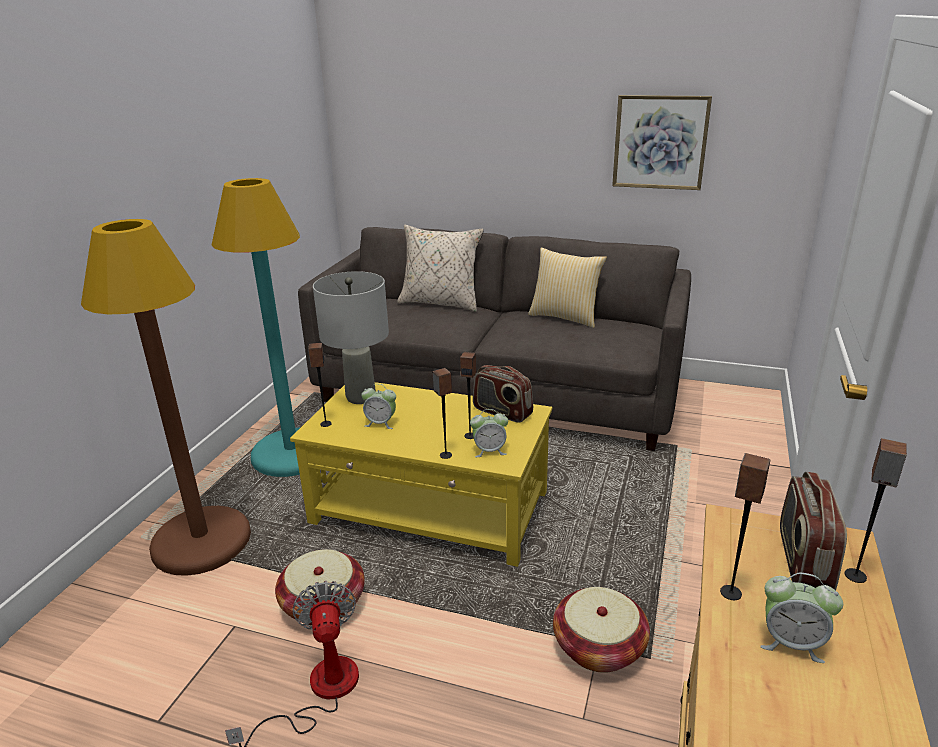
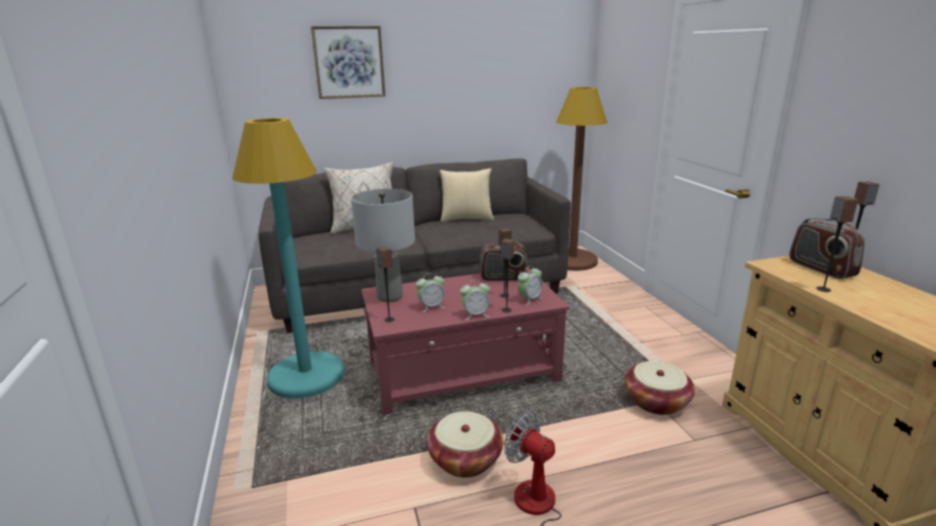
camera: 35 degrees left, 5 degrees down
(202, 541) = (303, 466): brown floor lamp -> brown floor lamp (572, 261)
(431, 508) = (463, 370): yellow coffee table -> red coffee table
(660, 142) = (496, 89): picture -> picture (349, 62)
(791, 643) = (876, 297): alarm clock -> alarm clock (475, 315)

